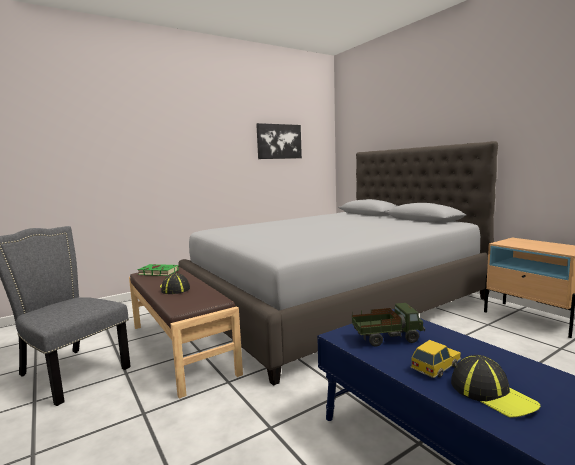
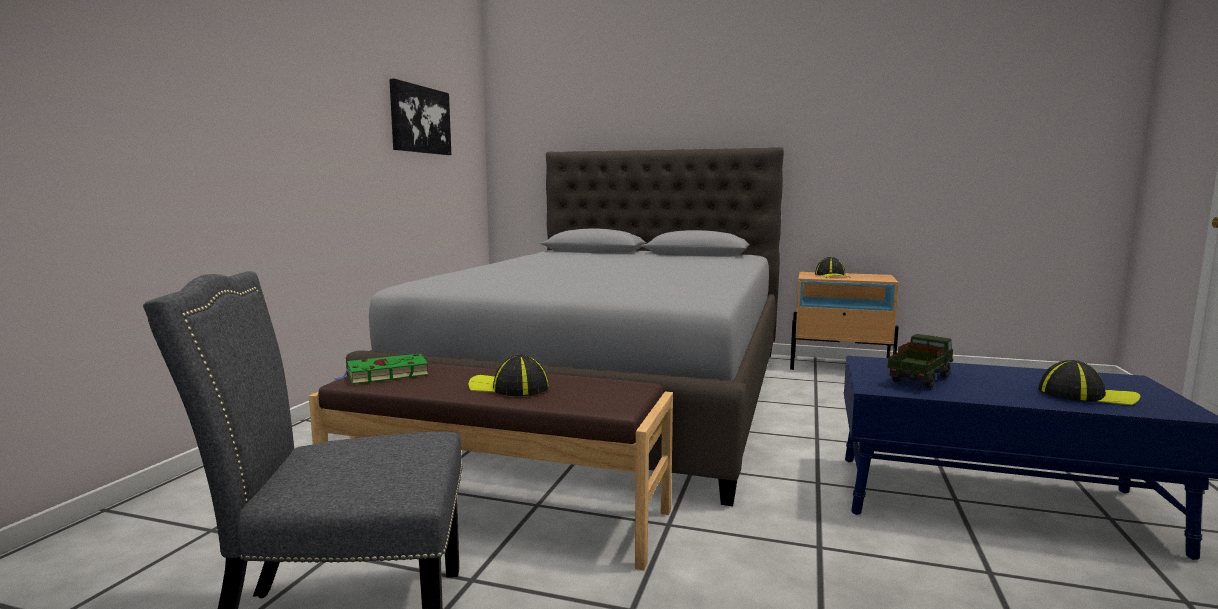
camera: 40 degrees left, 0 degrees up
(436, 366) = (1010, 389): toy car -> none
(527, 243) = (832, 276): none -> cap

